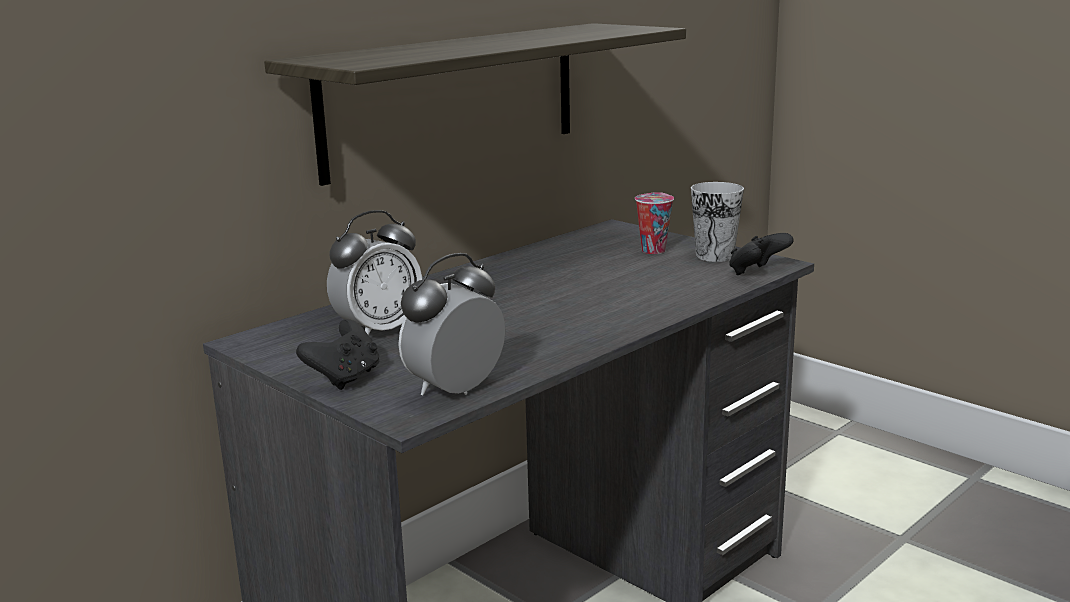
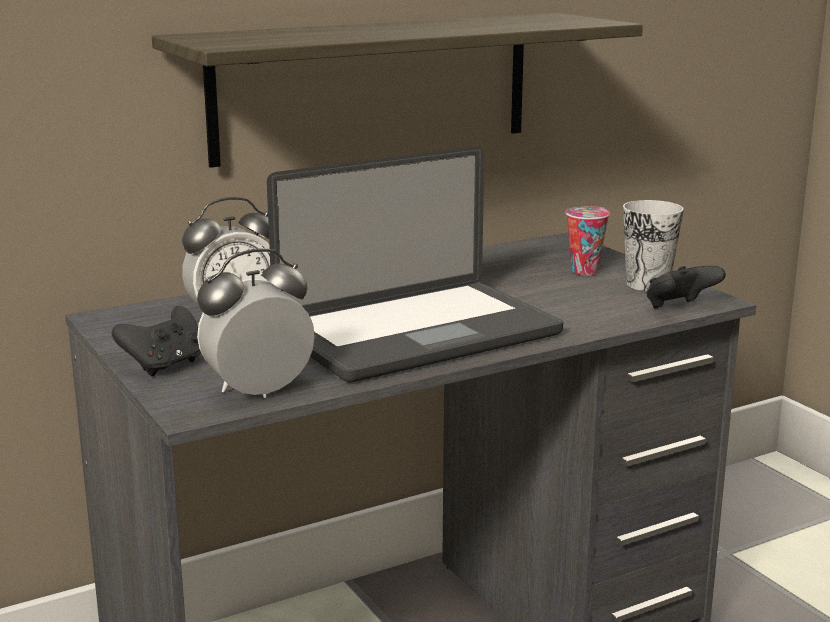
camera: 15 degrees right, 0 degrees up
(558, 321) = (419, 335): none -> laptop

